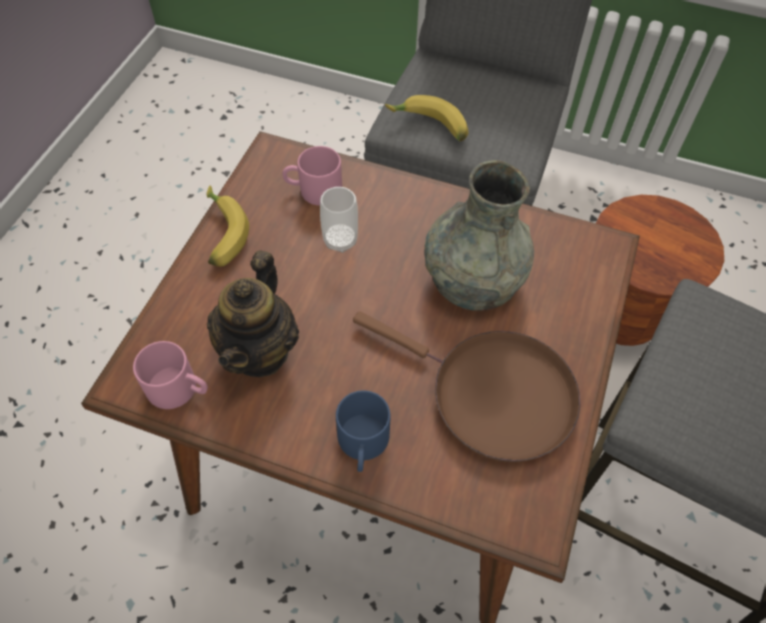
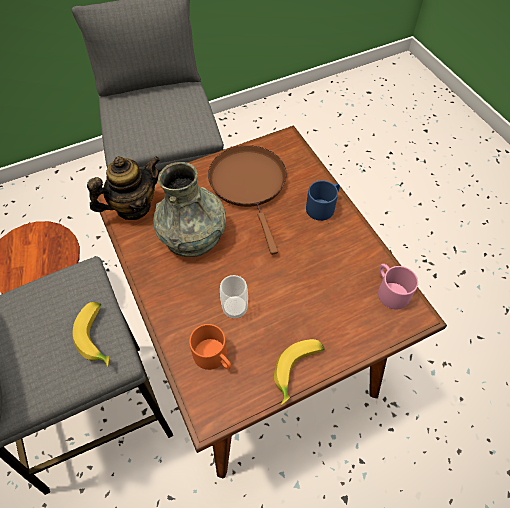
camera: 135 degrees left, 0 degrees up
(260, 351) = (334, 279): teapot -> teapot (133, 207)
(313, 191) = (214, 357): pink mug -> orange mug

